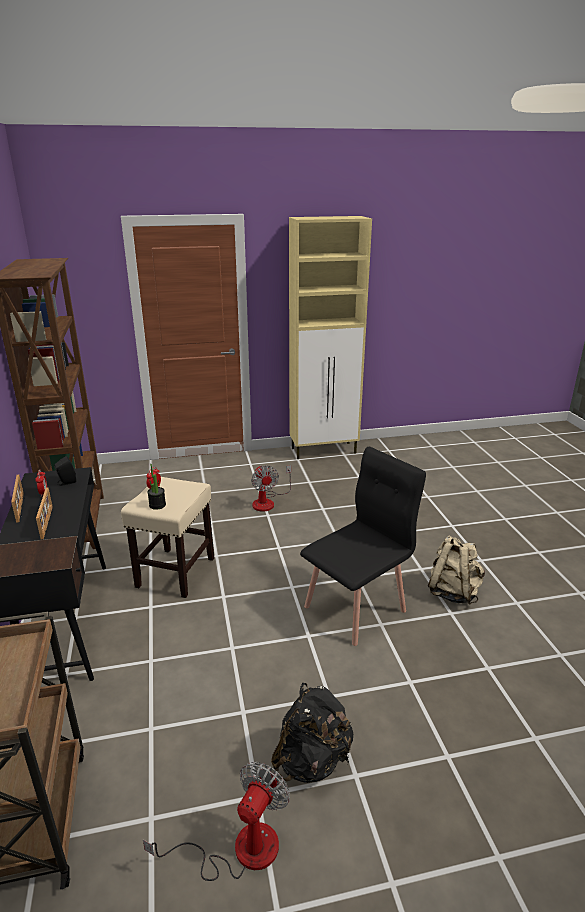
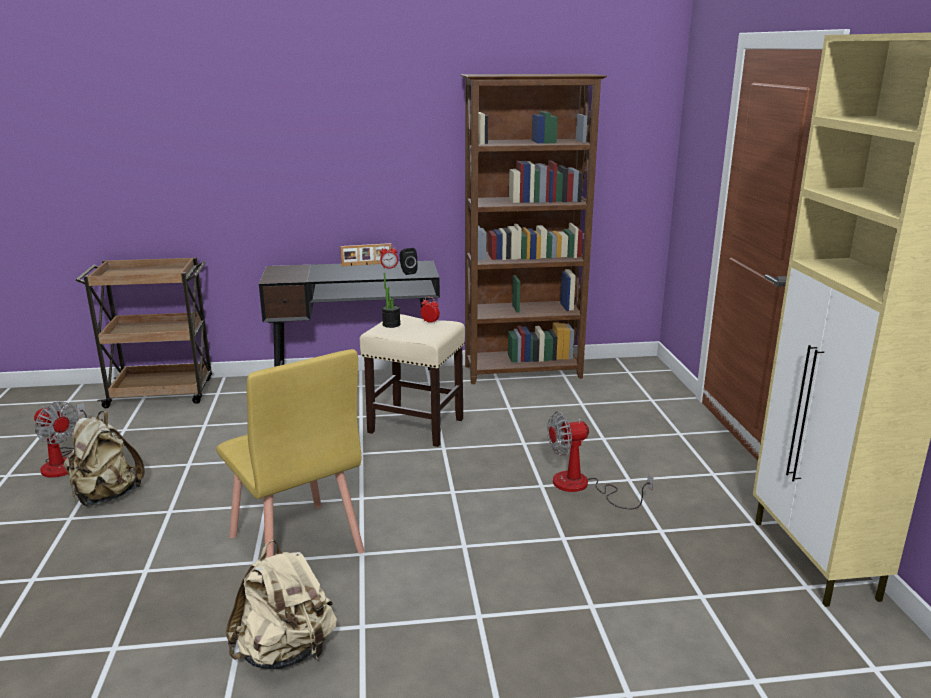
camera: 95 degrees right, 5 degrees down
(48, 522) = (335, 273): picture frame -> none
(312, 761) = (106, 496): black backpack -> beige backpack
(356, 608) = (295, 545): black chair -> yellow chair

